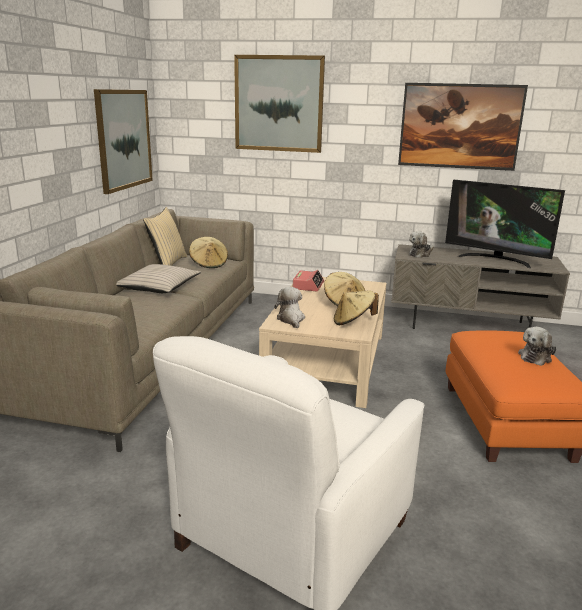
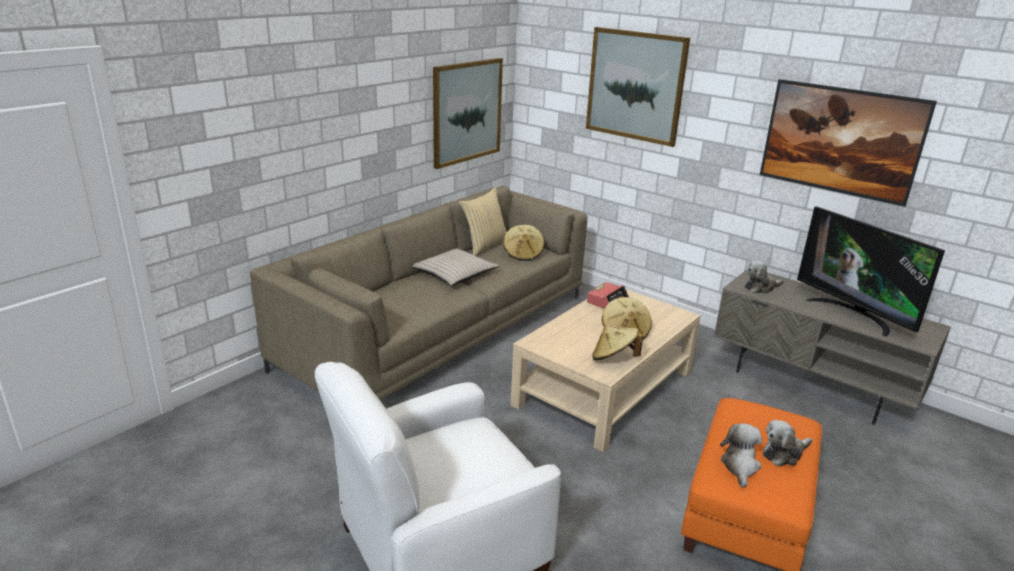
camera: 25 degrees right, 5 degrees up
(291, 319) = (552, 340): plush toy -> plush toy (740, 466)

